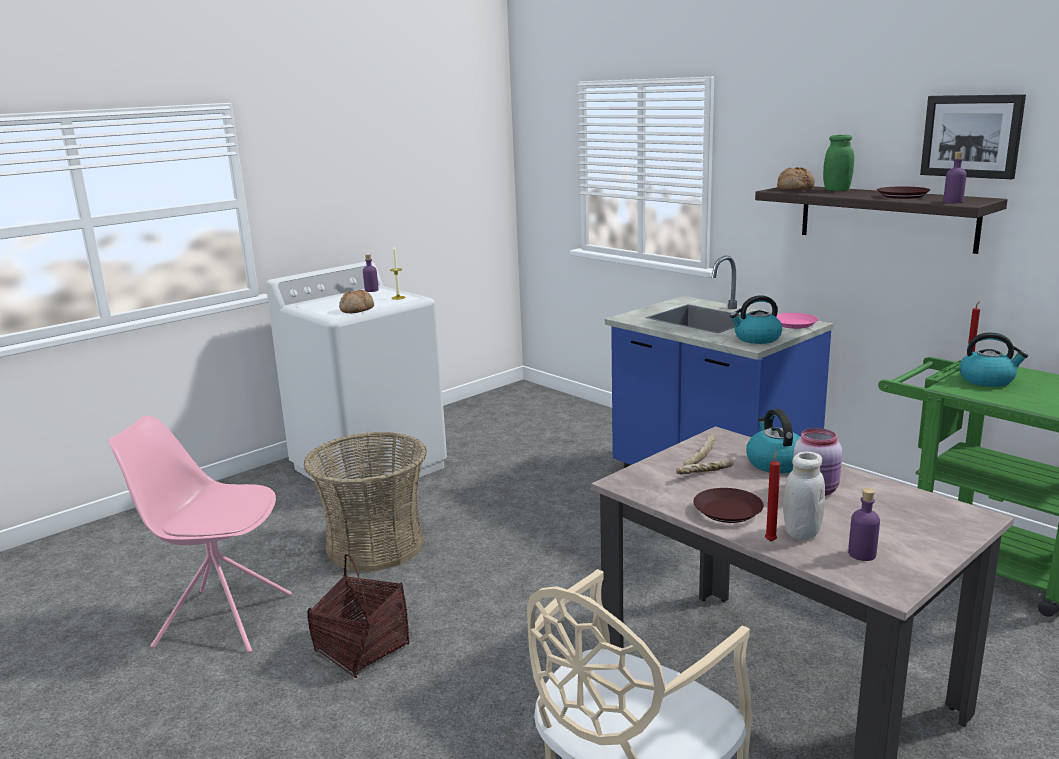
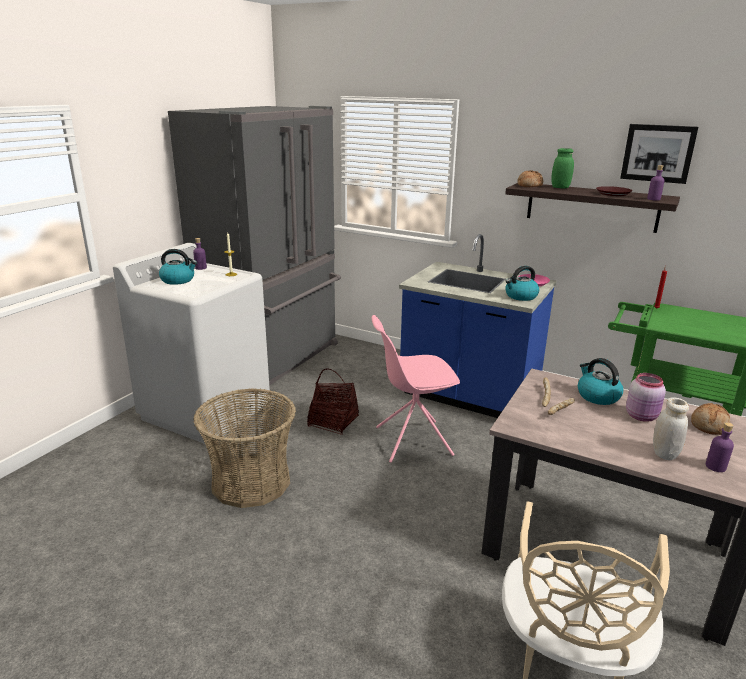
camera: 20 degrees left, 5 degrees up
(222, 620) = (153, 575): pink chair -> pink chair (411, 441)
(357, 310) = (206, 288): bread -> bread (709, 426)
(362, 648) = (293, 578): basket -> basket (333, 421)
(483, 418) = (275, 358): none -> grey fridge
(727, 511) = (603, 442): brown plate -> none
(771, 540) = (652, 464): red candle -> none
(987, 380) = (675, 318): kettle -> kettle (178, 280)

